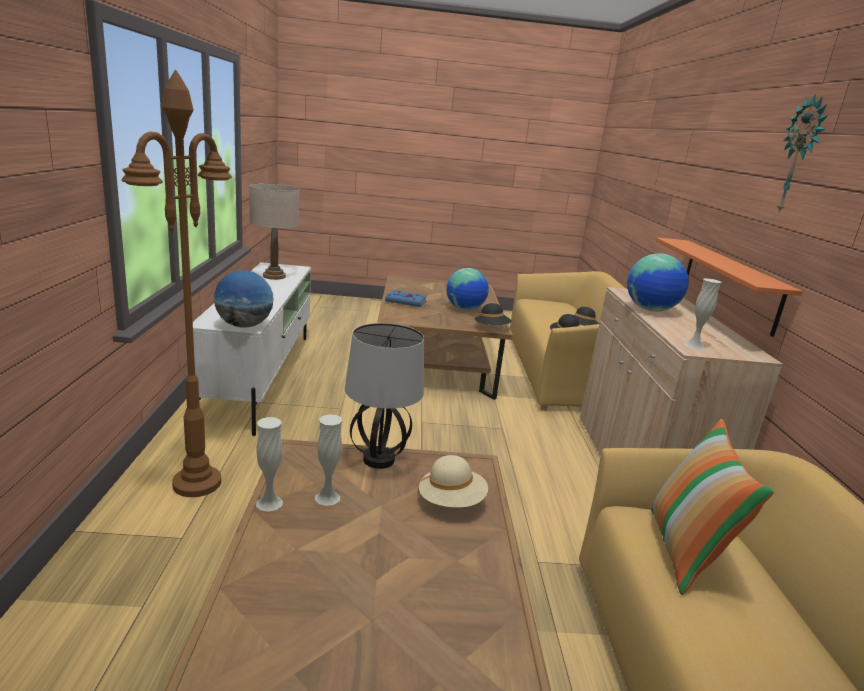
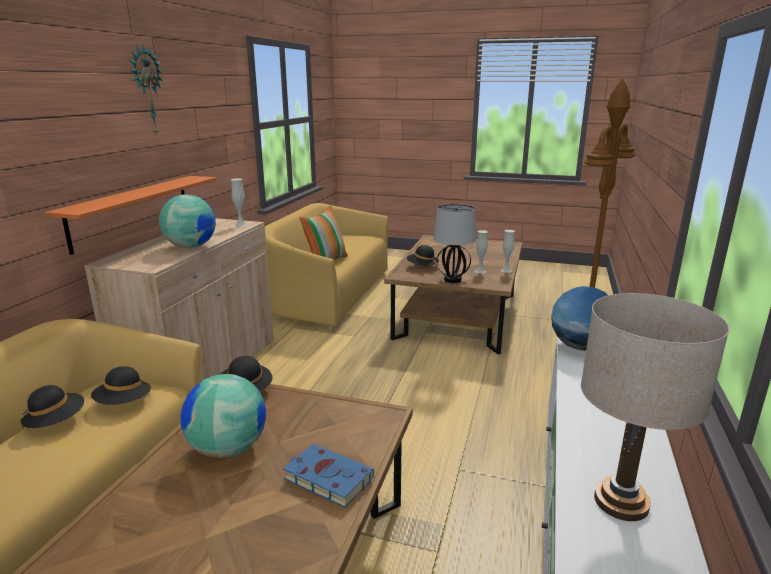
camera: 160 degrees left, 0 degrees up
(451, 501) = (422, 267): beige hat -> black hat

